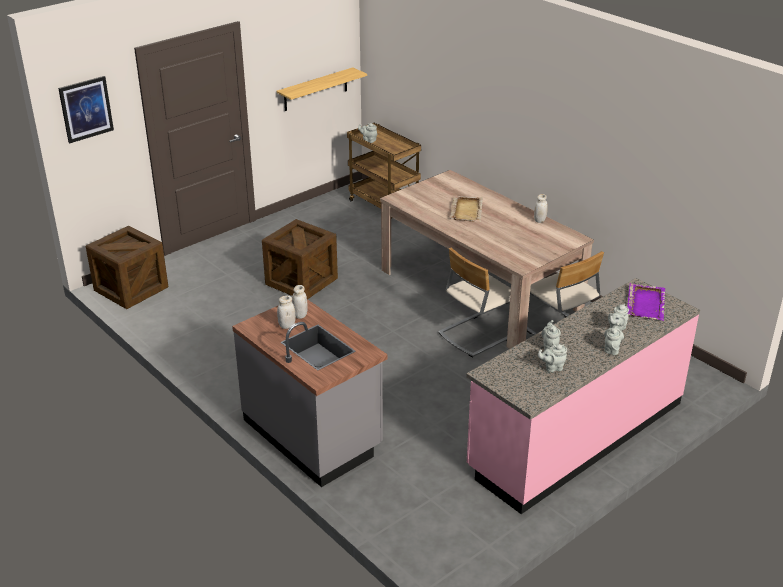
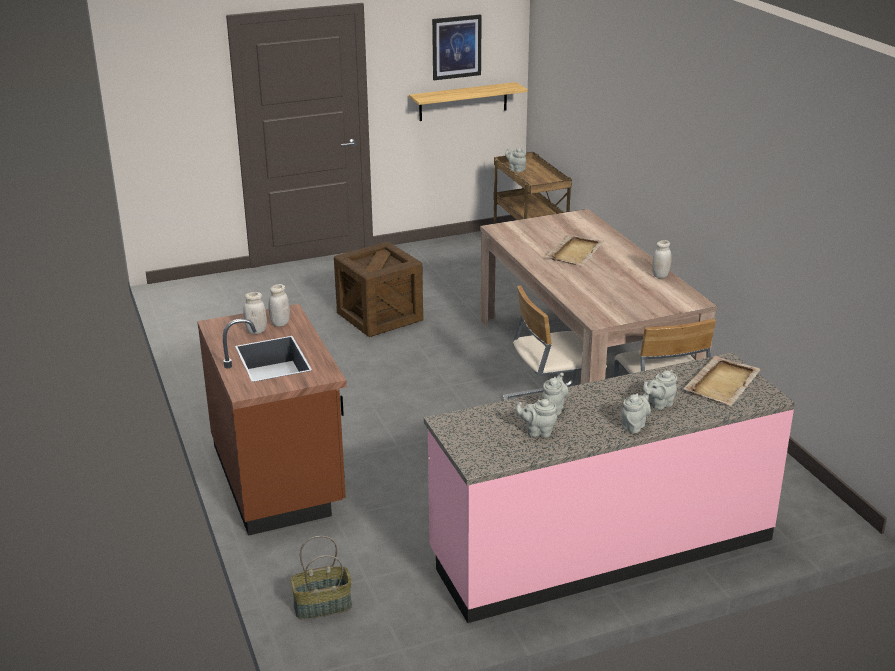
camera: 20 degrees right, 5 degrees down
(86, 109) = (161, 77): picture -> picture (456, 47)
(131, 289) = (192, 294): crate -> none
(313, 434) = (279, 477): grey counter -> brown counter
(413, 528) = (322, 606): none -> basket
(646, 303) = (722, 383): purple tray -> beige tray

